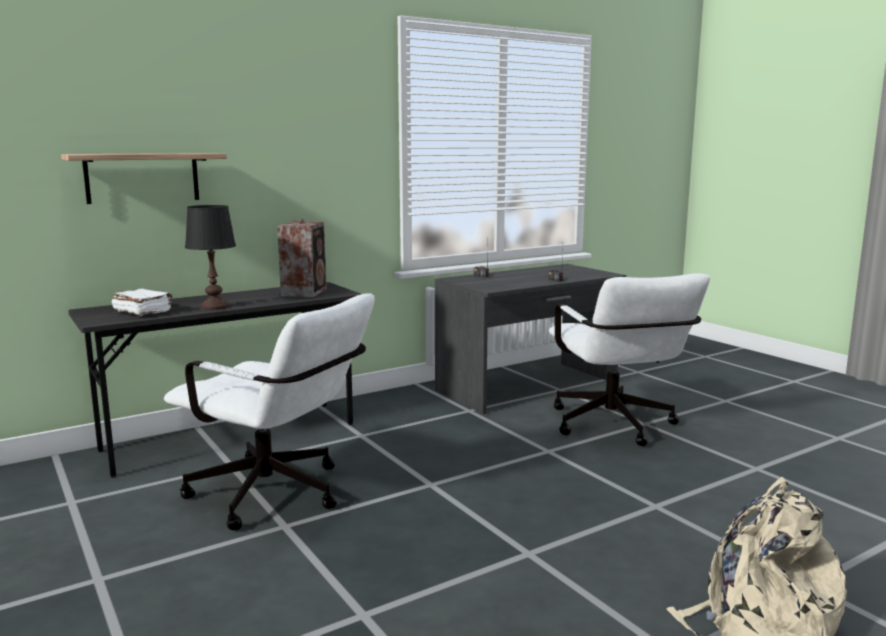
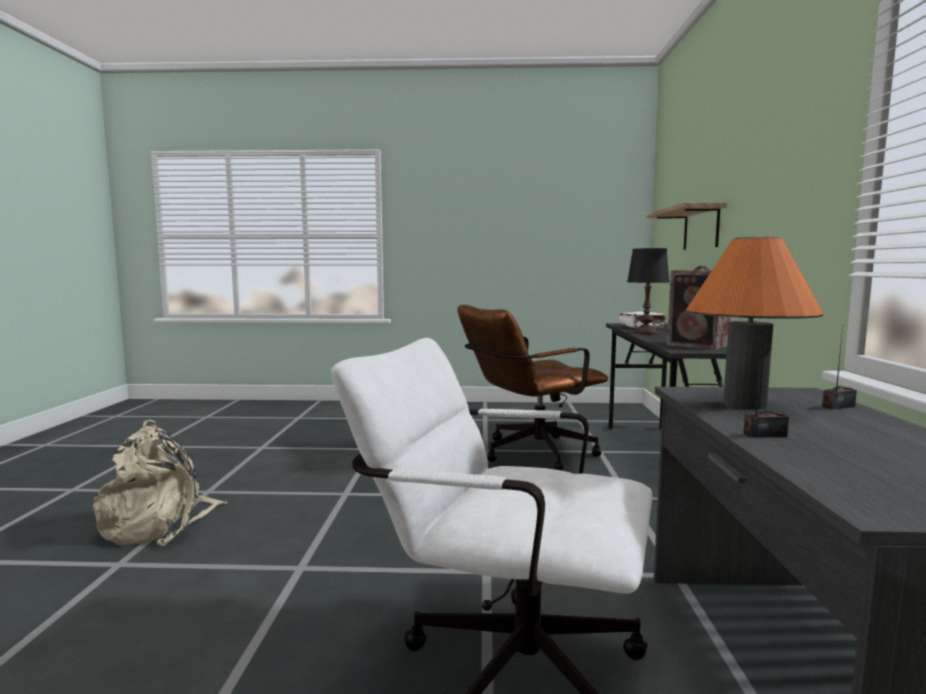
camera: 125 degrees right, 5 degrees down
(278, 496) = (529, 454): white office chair -> brown office chair
(505, 283) = (744, 404): none -> orange table lamp

